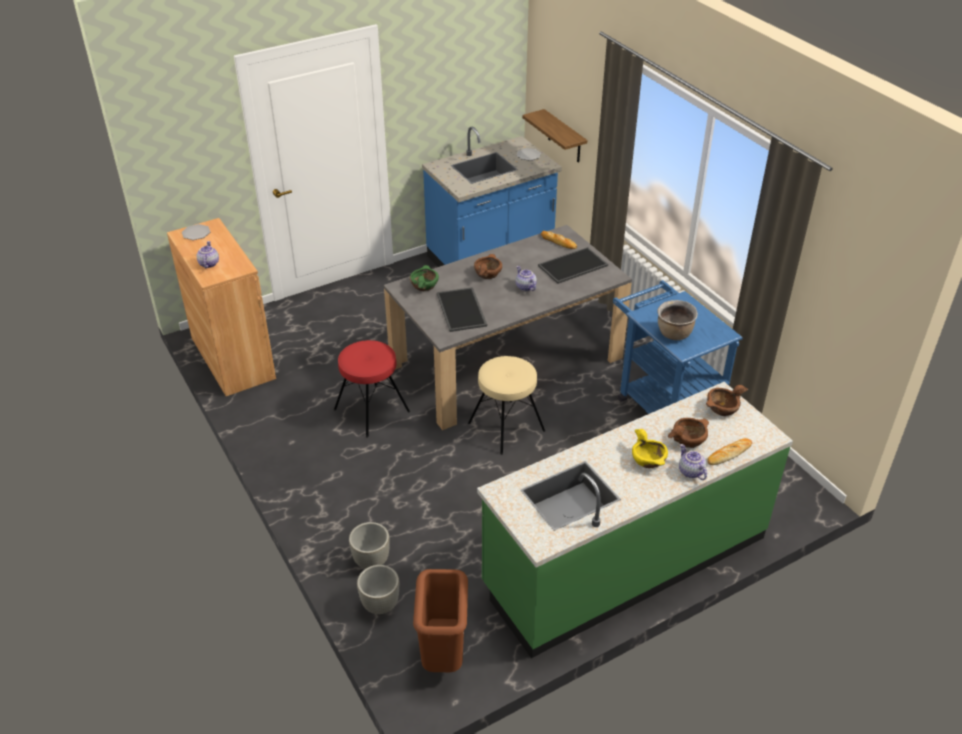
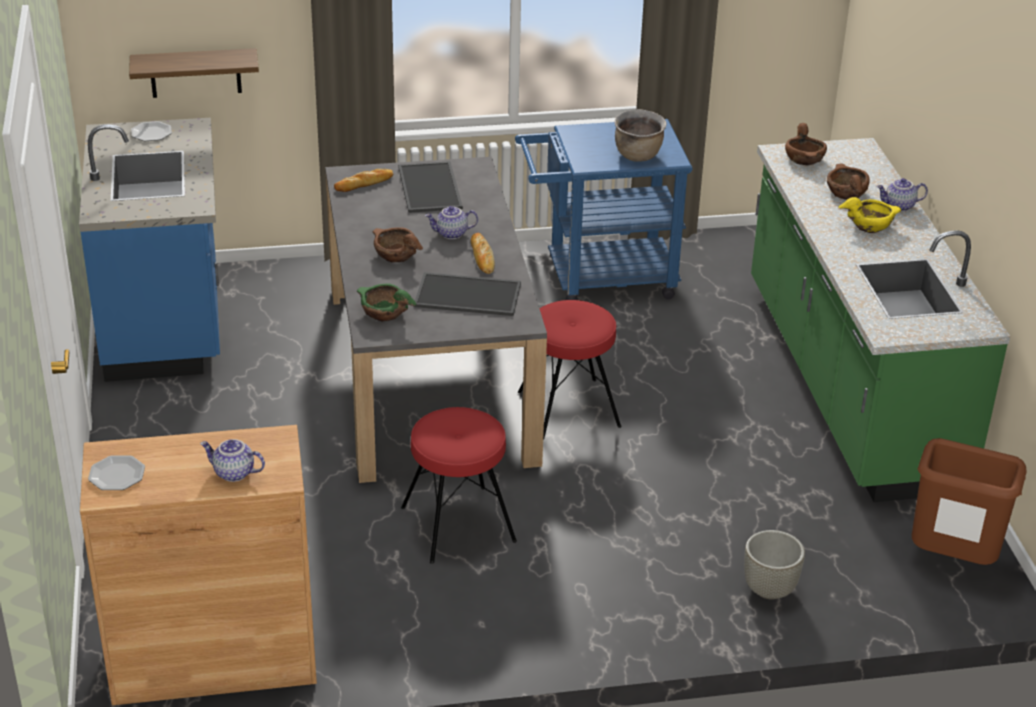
camera: 70 degrees left, 5 degrees down
(380, 605) = (851, 598): grey planter -> none
(506, 427) = (568, 409): beige stool -> red stool
(728, 454) = (880, 177): bread -> bread (482, 257)

